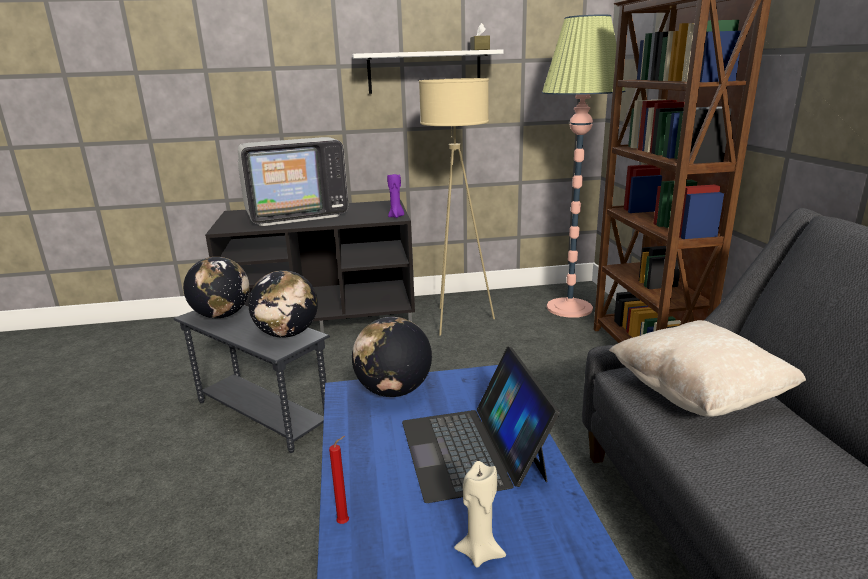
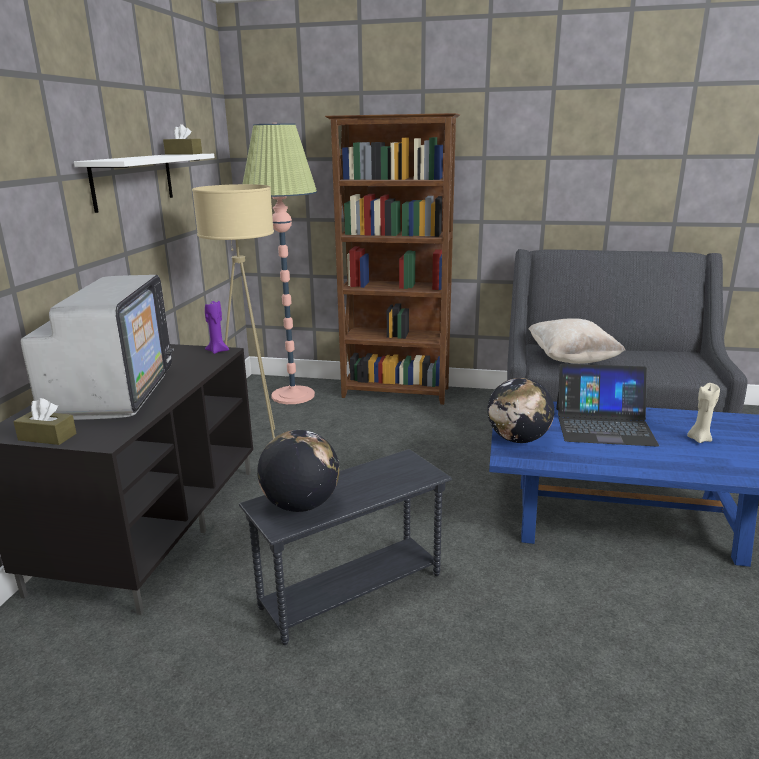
camera: 70 degrees left, 0 degrees up
(228, 220) = (47, 437): none -> brown tissue box
(287, 334) = (392, 467): globe -> none
(345, 522) = (677, 472): red candle -> none

